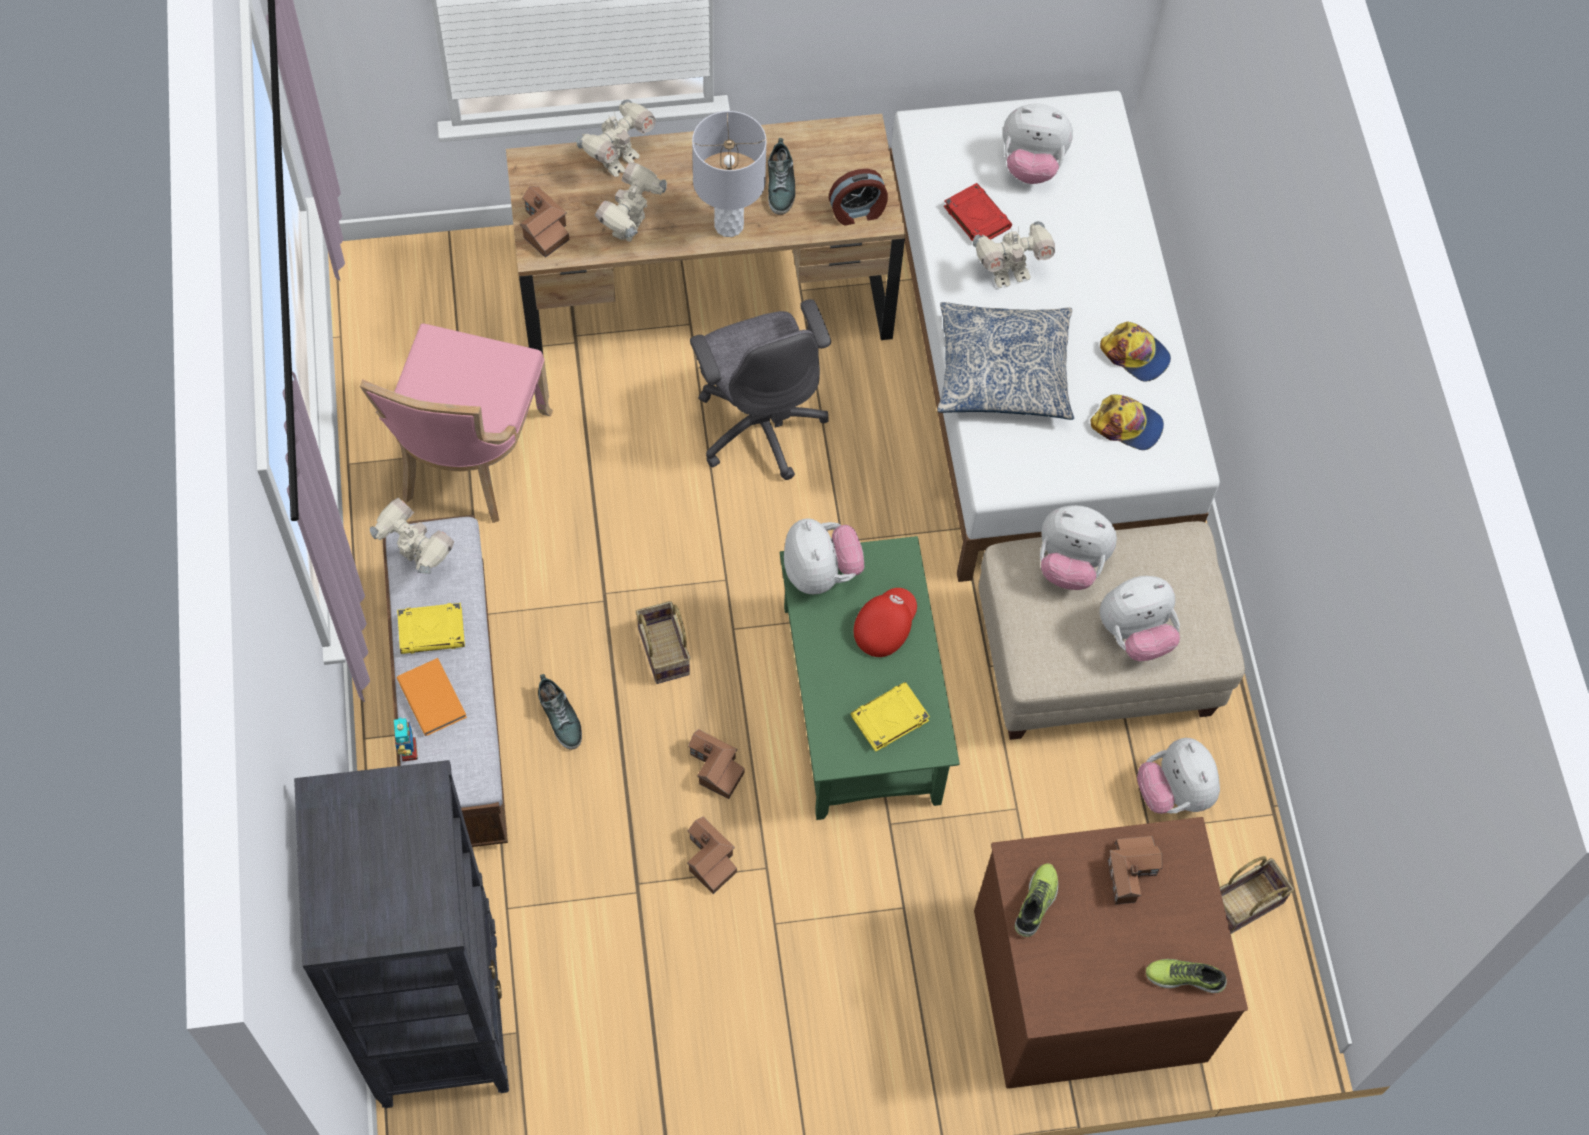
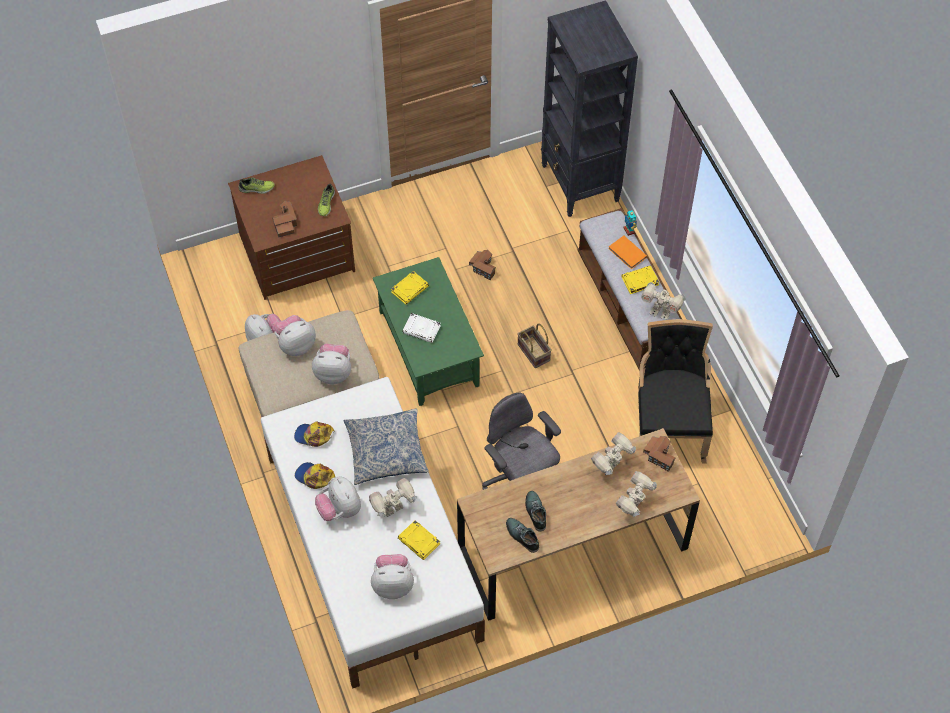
camera: 170 degrees right, 5 degrees down
(469, 459) = (668, 426): pink chair -> black chair
(560, 717) = (573, 312): shoe -> shoe (522, 536)
(632, 228) = (611, 467): toy robot -> toy robot turned 150 degrees counterclockwise
(714, 768) = (492, 305): toy house -> none
(729, 225) = (557, 481): grey table lamp -> none
(821, 572) = (460, 348): plush toy -> plush toy (340, 509)
(857, 212) = (487, 505): alarm clock -> none
(884, 627) = (422, 329): red cap -> white book
(976, 217) = (419, 541): red book -> yellow book
(1245, 905) = (227, 298): basket -> none

